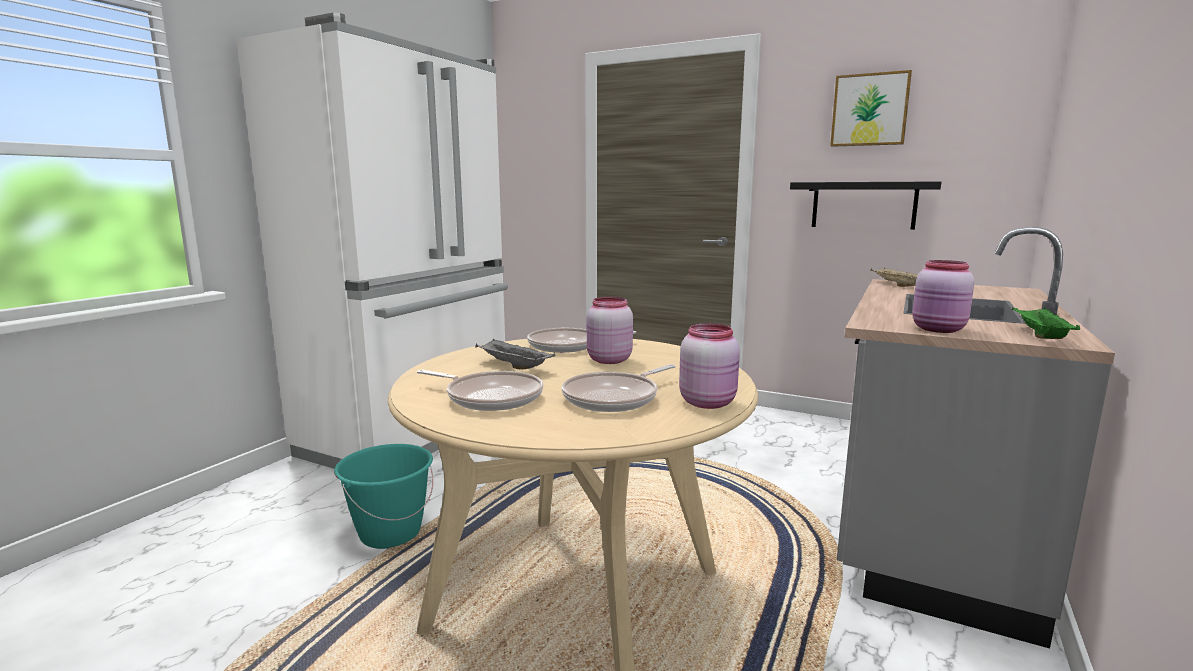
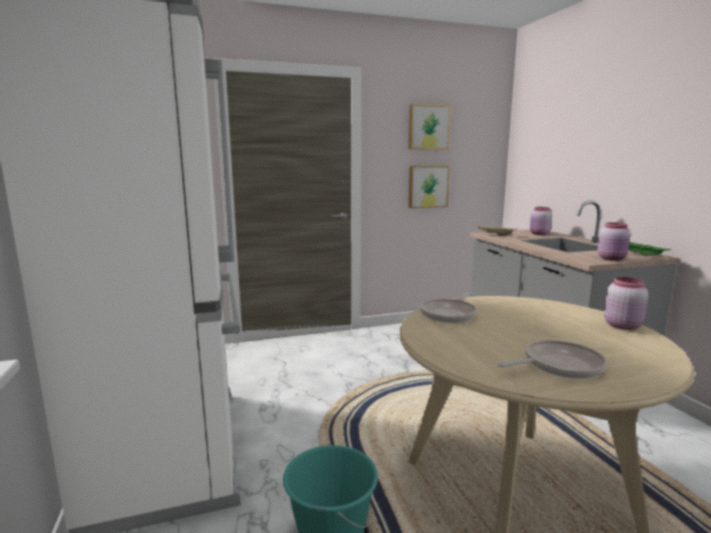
camera: 45 degrees left, 0 degrees up
(513, 366) = (482, 340): grey tray -> none
(608, 360) = (502, 317): pink jar -> pink jar (539, 234)
(615, 398) = (593, 339): frying pan -> none
(863, 205) = (427, 186): black shelf -> picture

